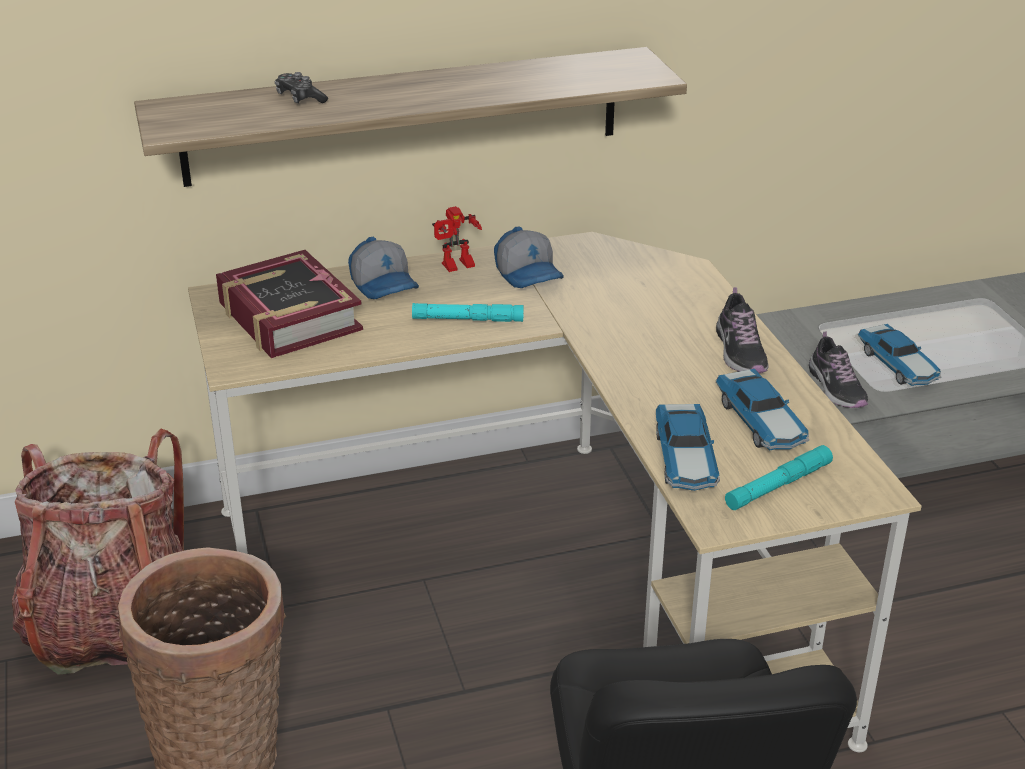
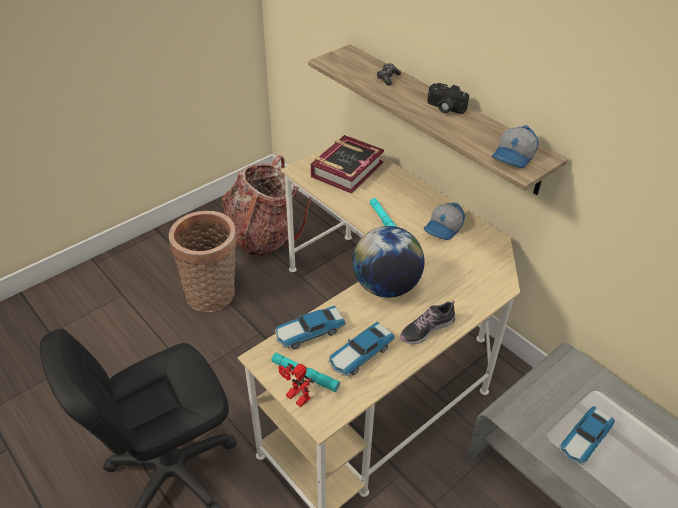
camera: 65 degrees right, 10 degrees up
(385, 284) = (396, 186): cap -> cap (514, 156)
(442, 82) = (444, 108): none -> camera
(457, 267) = (430, 203): toy robot -> toy robot (294, 398)
(626, 360) = (386, 286): none -> globe
(836, 388) = (531, 412): shoe -> none

